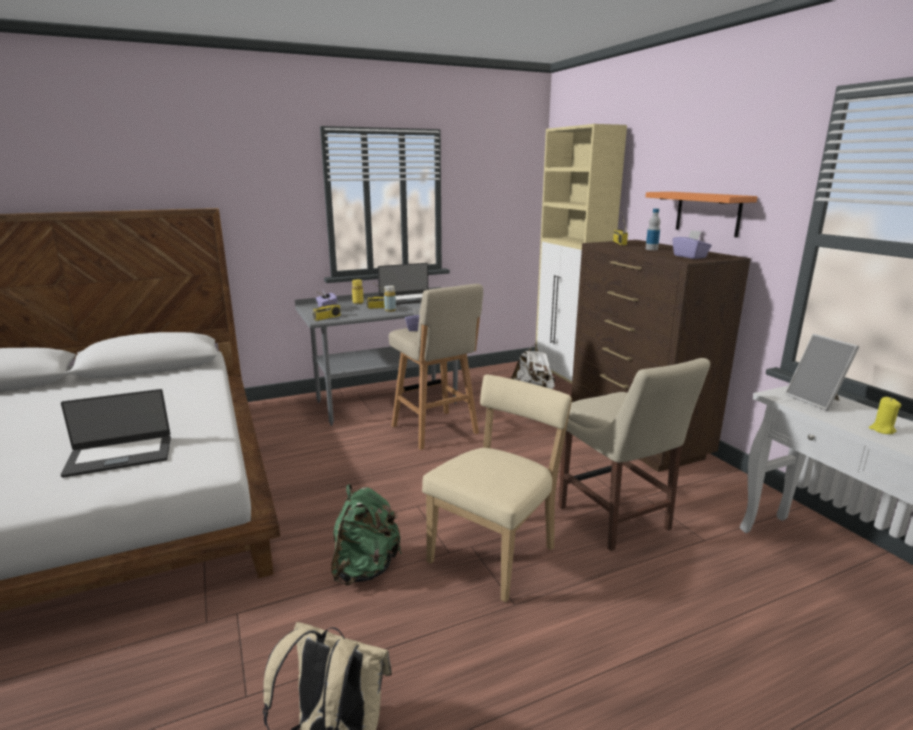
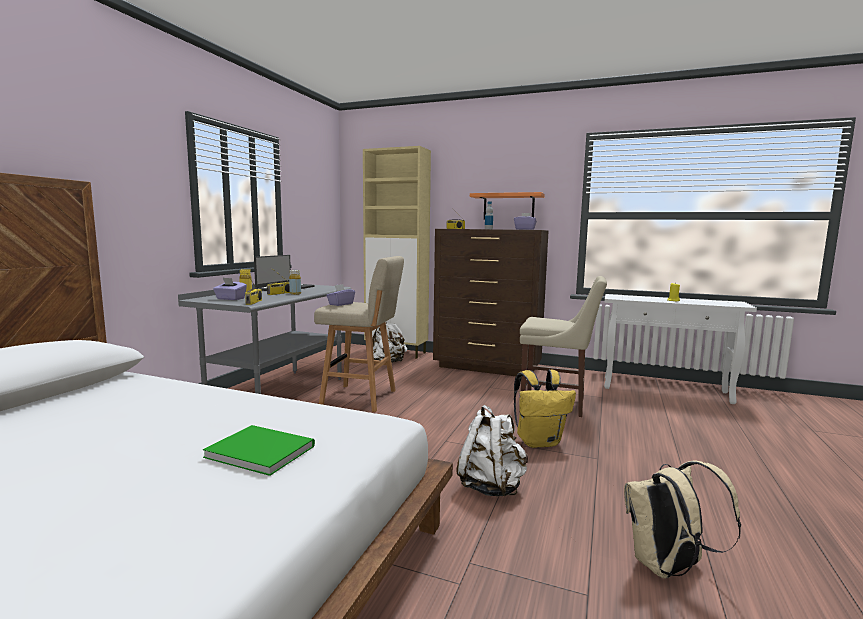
camera: 45 degrees left, 10 degrees down
(120, 455) = (260, 450): laptop -> green book
(365, 568) = (491, 486): green backpack -> white backpack
(496, 552) = (539, 442): beige chair -> yellow backpack
(816, 400) = (629, 297): picture frame -> none

